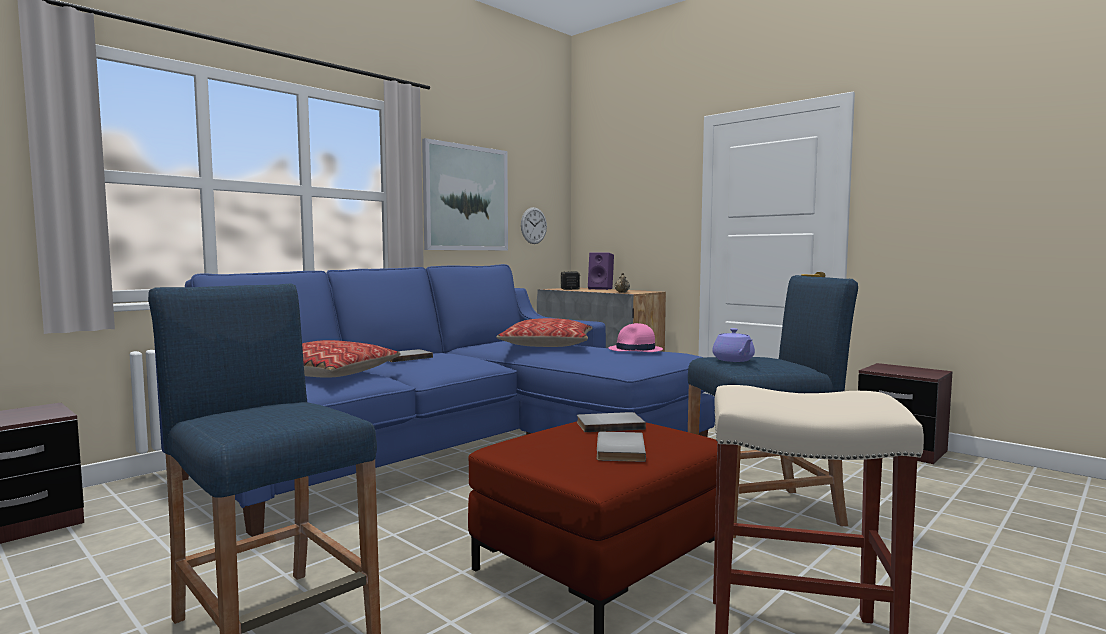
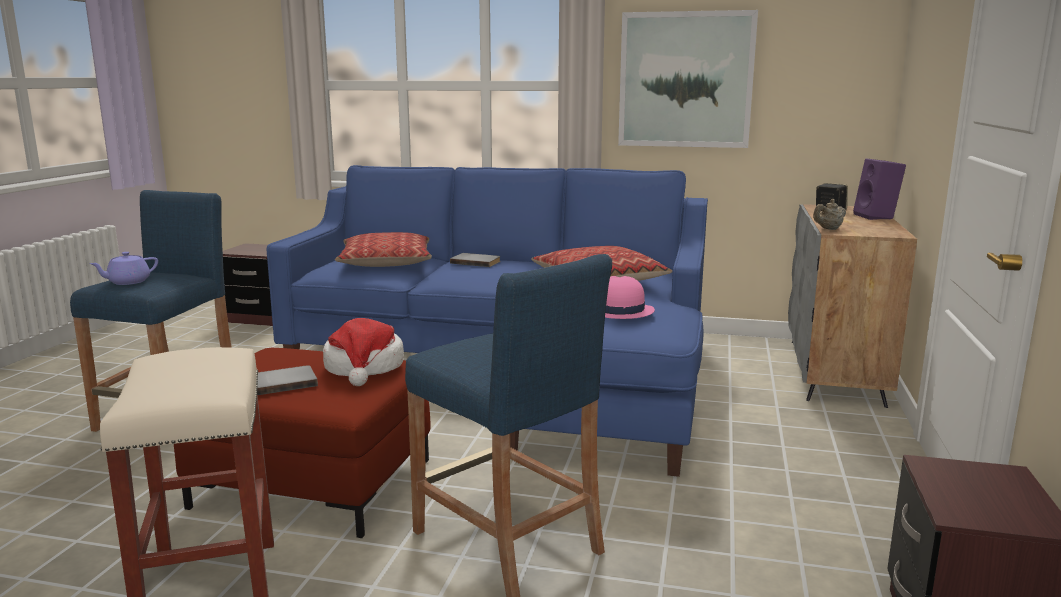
camera: 60 degrees right, 10 degrees up
(533, 225) = (808, 112): wall clock -> none
(609, 425) = (364, 367): grey book -> hat
(733, 360) = (476, 344): purple teapot -> purple teapot (128, 282)

